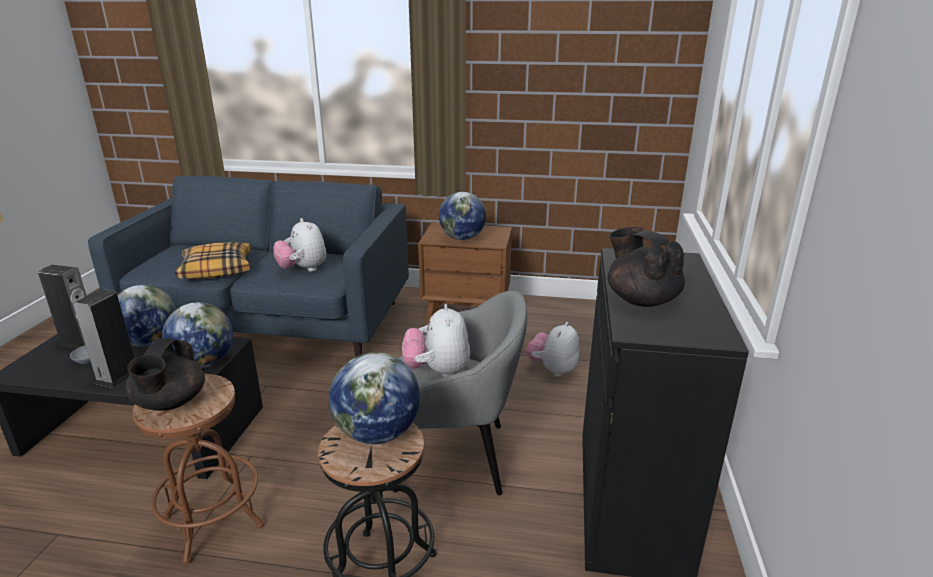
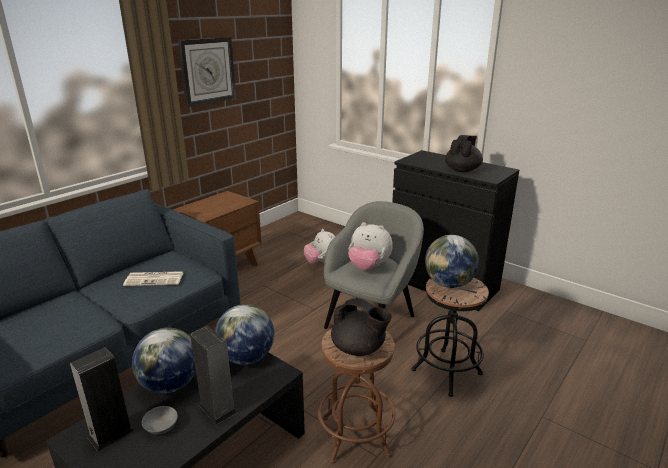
camera: 60 degrees left, 0 degrees up
(216, 269) = (80, 320): pillow -> none
(303, 269) = (155, 279): plush toy -> newspaper
(462, 238) = (221, 207): globe -> none
(529, 69) = (207, 71): none -> wall clock
(641, 300) = (462, 170): black teapot -> black teapot turned 120 degrees clockwise

